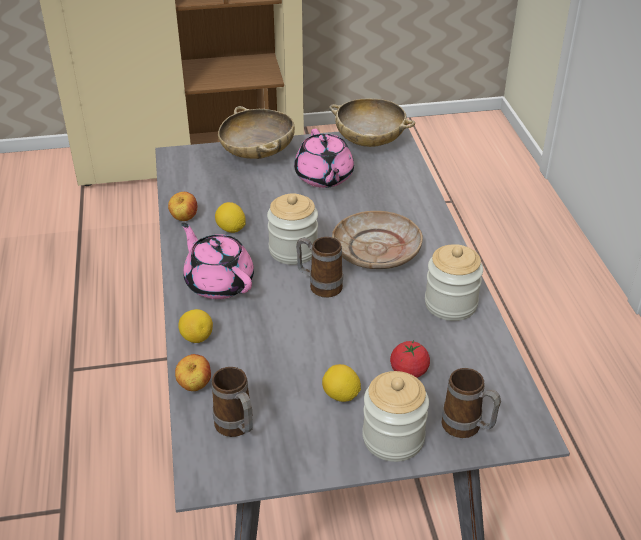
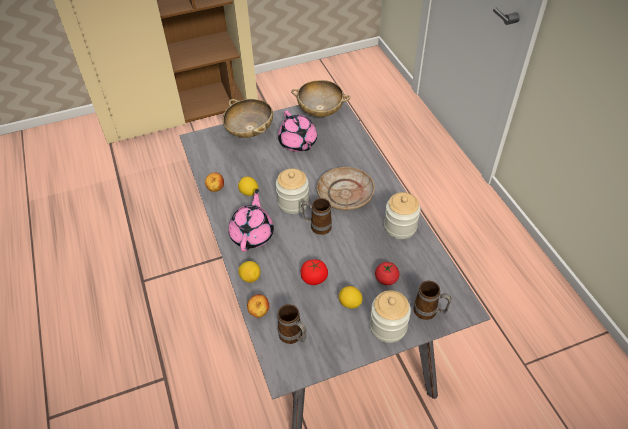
camera: 10 degrees left, 10 degrees up
(219, 282) = (252, 234): pink teapot -> pink teapot turned 60 degrees clockwise
(295, 353) = (314, 278): none -> tomato

